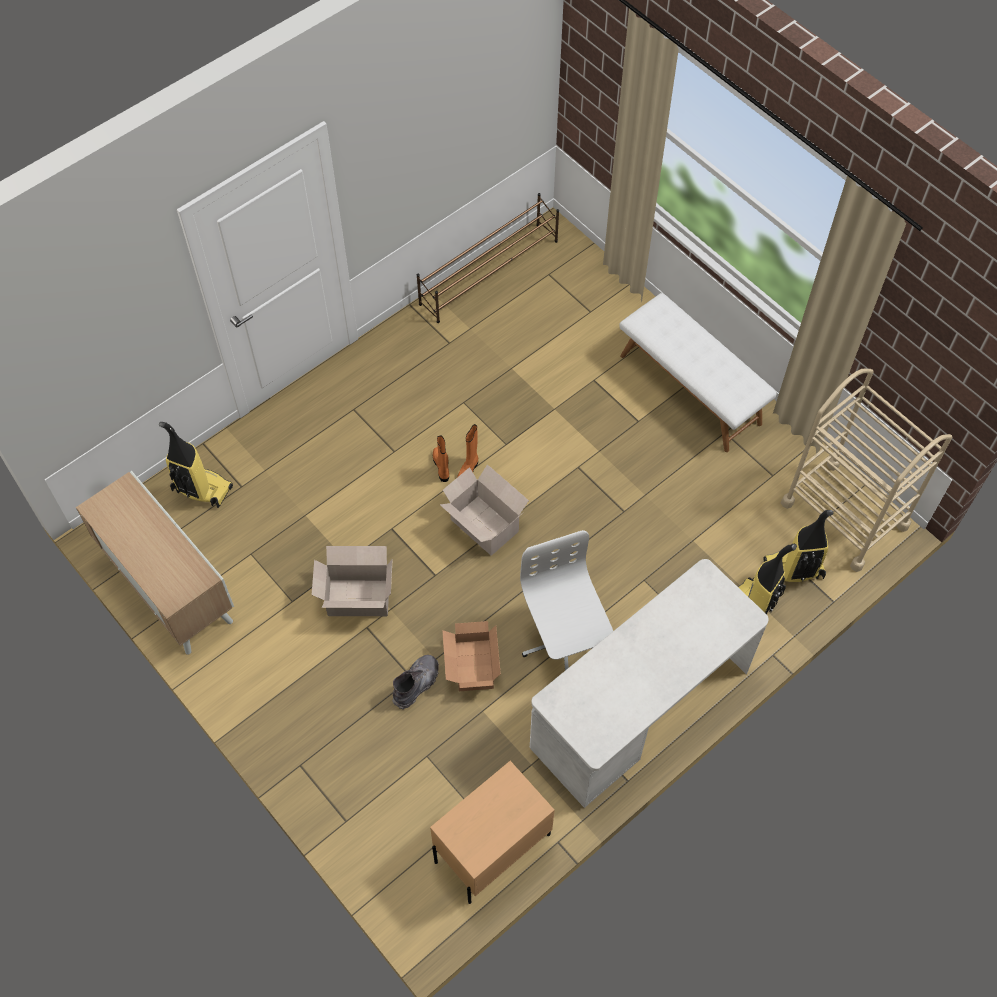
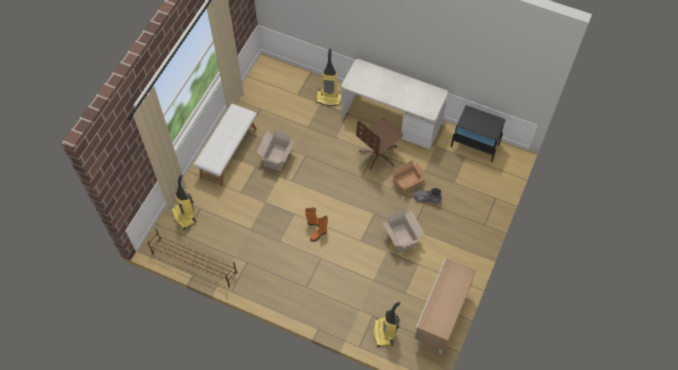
camera: 115 degrees left, 0 degrees up
(483, 524) = (340, 205): cardboard box -> cardboard box (276, 158)
(491, 848) = (475, 146): beige nightstand -> black nightstand
(564, 643) = (379, 154): white office chair -> brown office chair
(793, 570) = (303, 88): vacuum cleaner -> vacuum cleaner (184, 216)
(844, 514) = (267, 79): beige cart -> none

